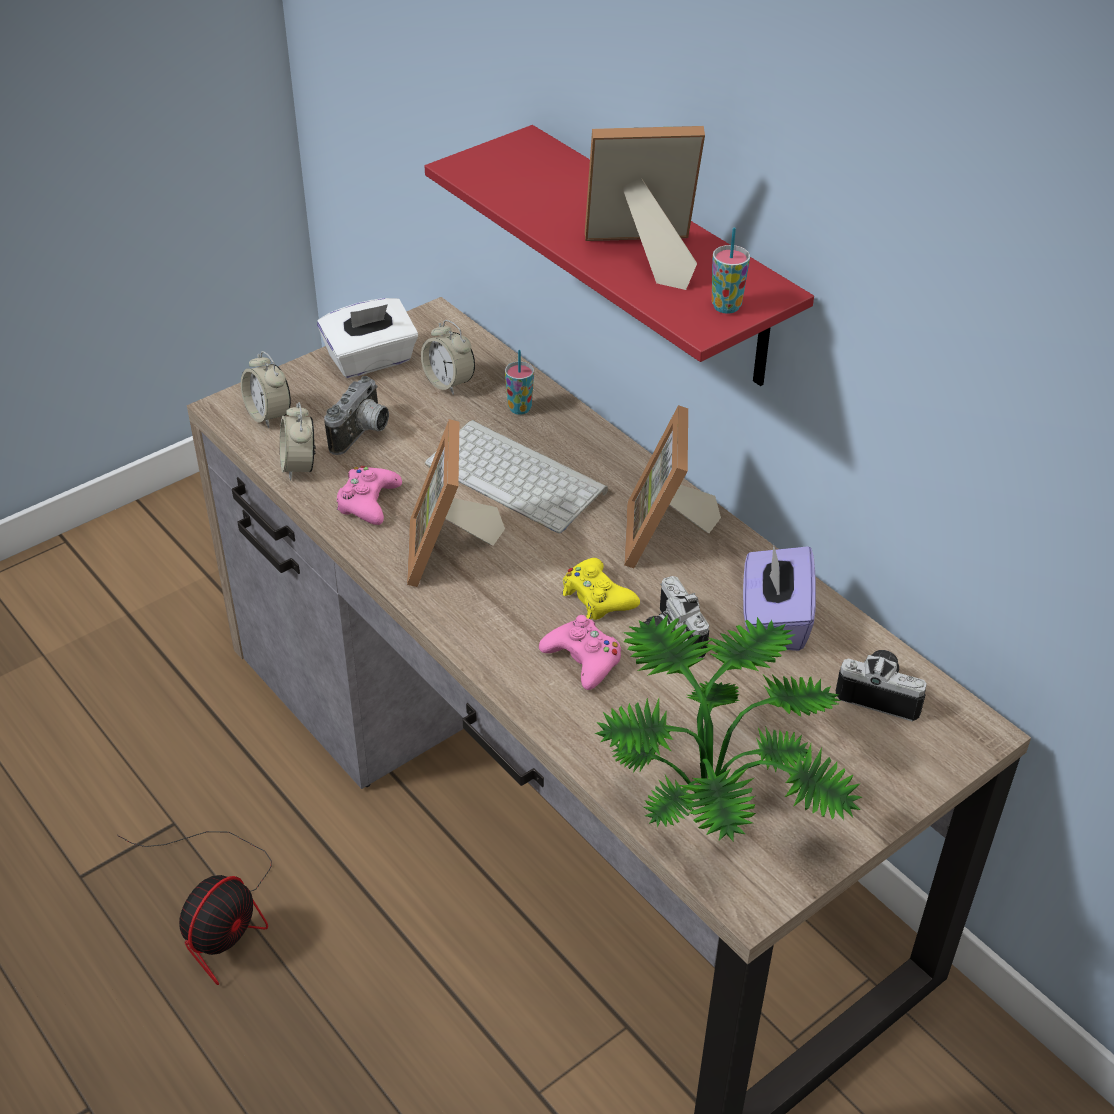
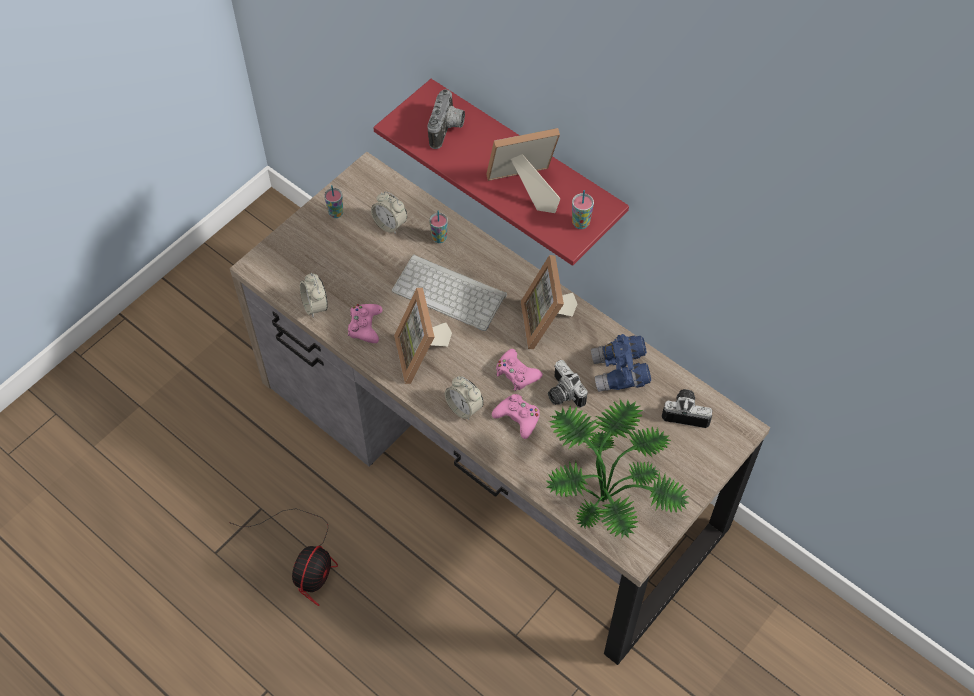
camera: 10 degrees left, 15 degrees up
(268, 415) = (284, 268): alarm clock -> alarm clock (464, 408)
(363, 434) = (347, 274): camera -> camera (448, 129)
(371, 360) = (336, 213): white tissue box -> cup
(597, 597) = (516, 373): yellow game controller -> pink game controller
(773, 620) = (620, 373): purple tissue box -> blue binoculars

